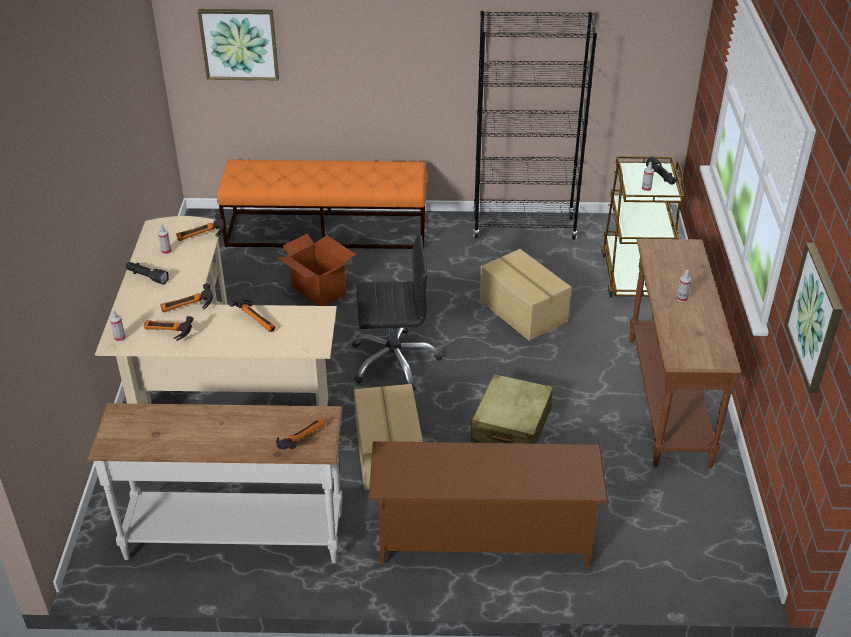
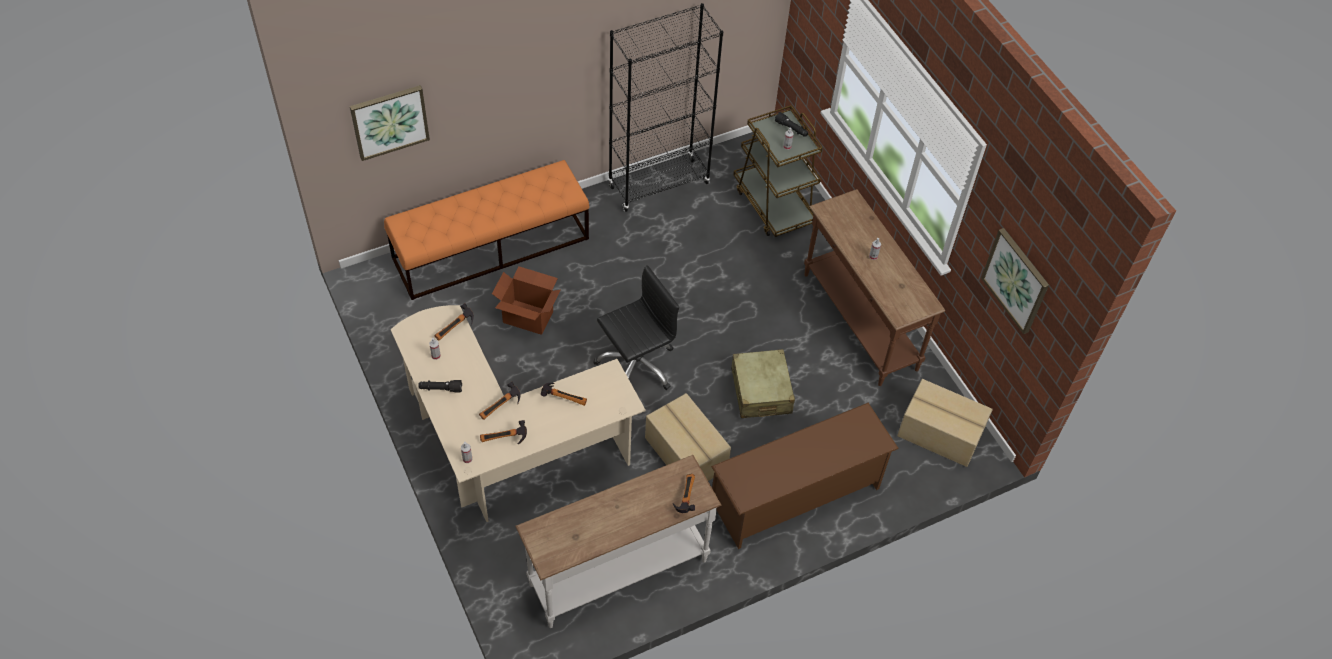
camera: 30 degrees left, 15 degrees up
(522, 311) = (707, 276): cardboard box -> cardboard box (940, 434)

